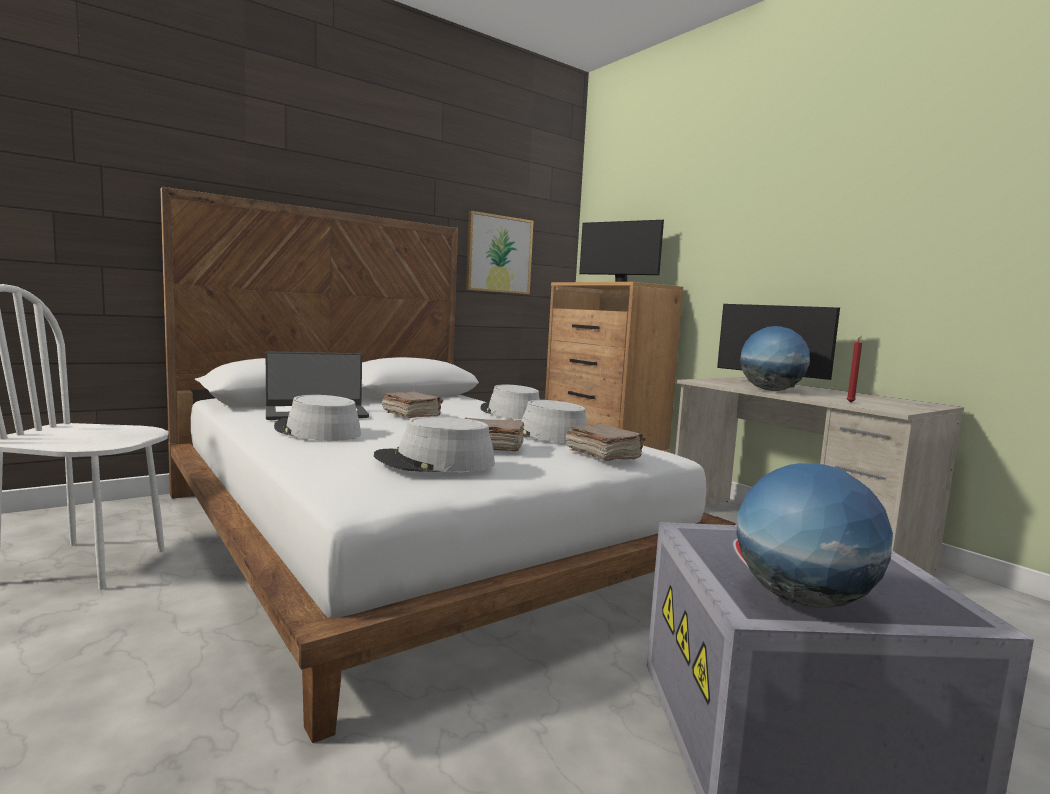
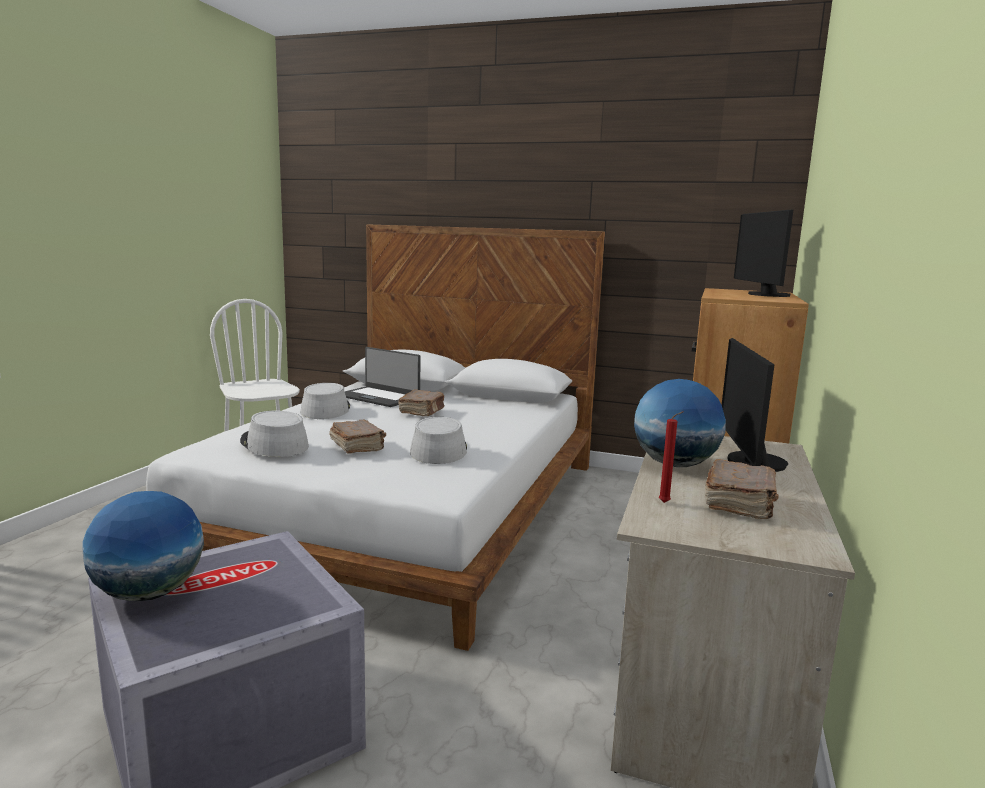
camera: 55 degrees right, 5 degrees up
(499, 254) = (668, 254): picture -> none
(510, 413) = (507, 427): grey hat -> none
(602, 455) = (392, 476): brown book -> brown book (740, 504)

